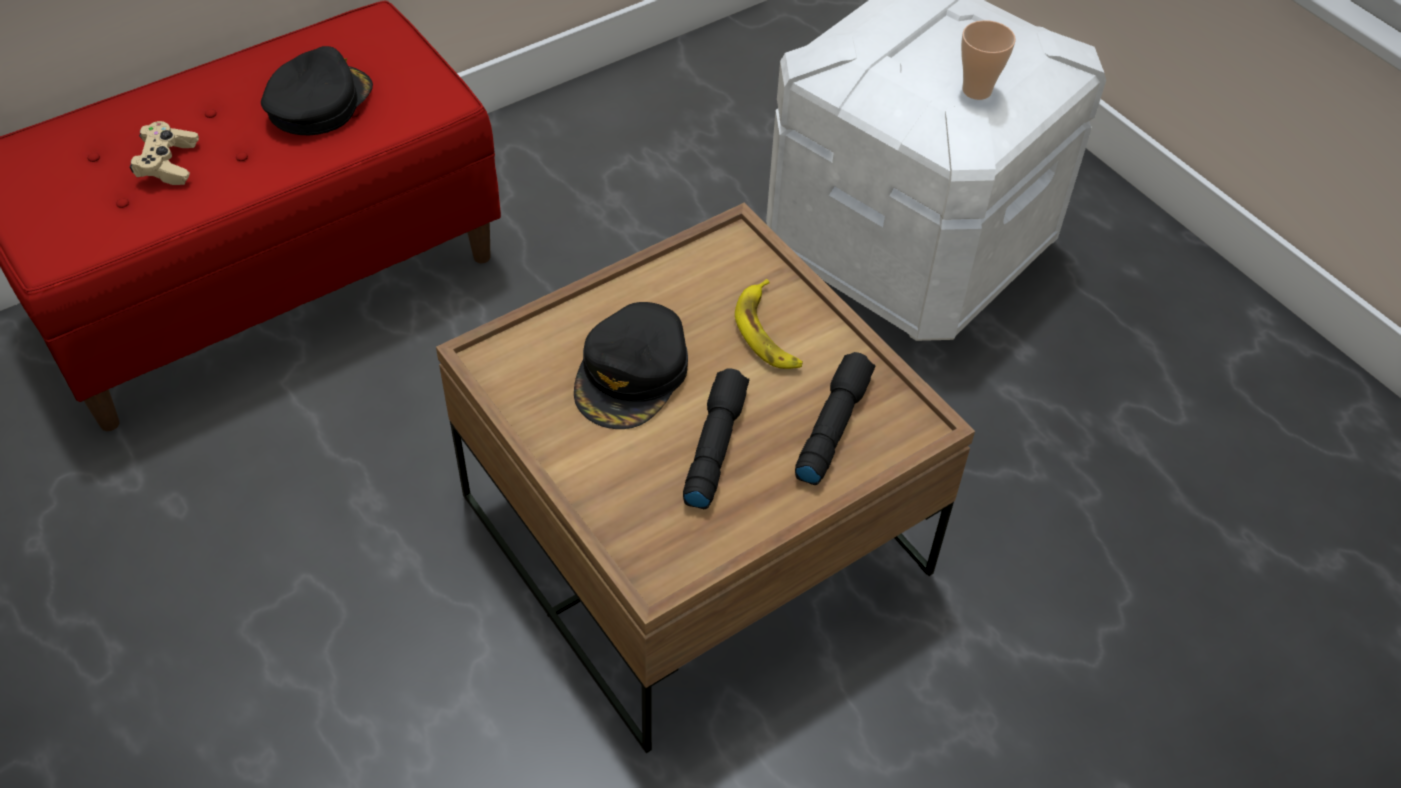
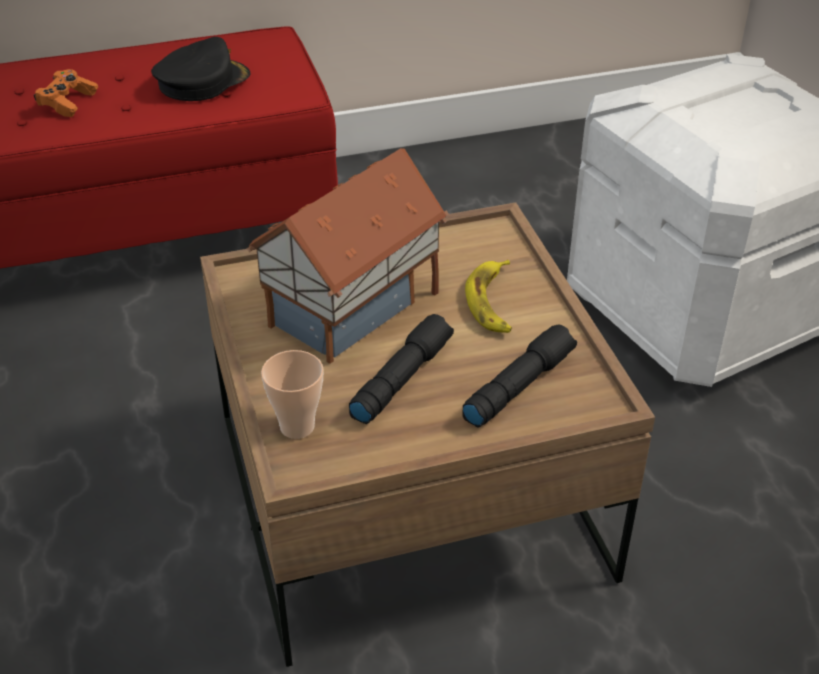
camera: 20 degrees right, 10 degrees down
(168, 164) = (68, 102): beige game controller -> orange game controller
(632, 375) = (355, 310): black cap -> toy house
(977, 90) = (756, 140): cup -> cup (297, 426)

